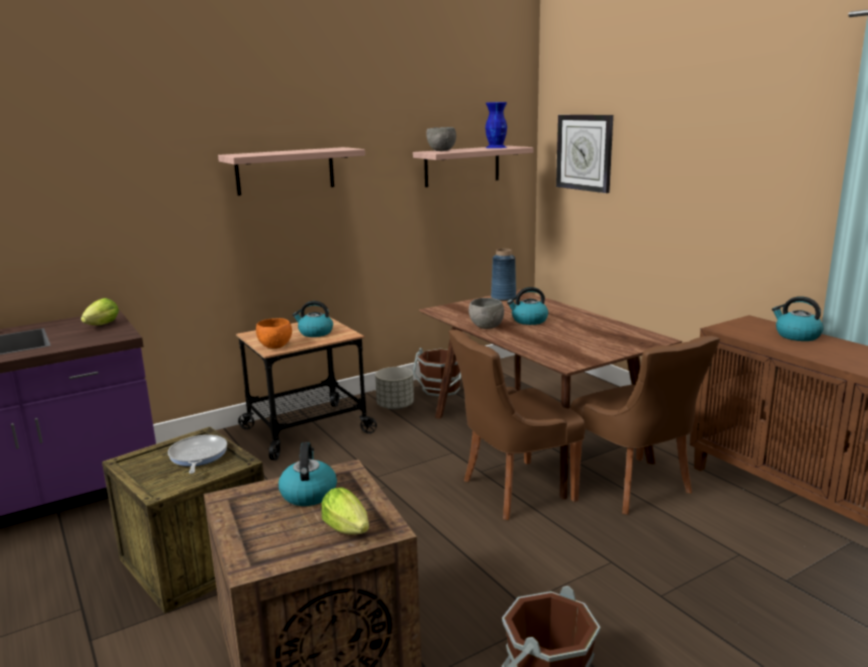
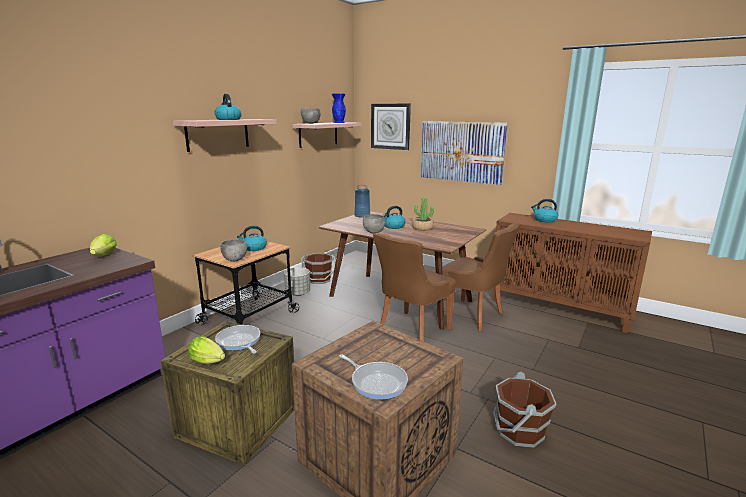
camera: 25 degrees left, 0 degrees up
(270, 540) = (377, 382): none -> frying pan
(276, 347) = (235, 260): orange bowl -> grey bowl
(308, 493) = (366, 347): kettle -> kettle (228, 119)
(349, 531) = (420, 364): lettuce -> lettuce (209, 362)
(571, 328) = (422, 228): none -> potted plant
(685, 200) = (461, 151): none -> picture

